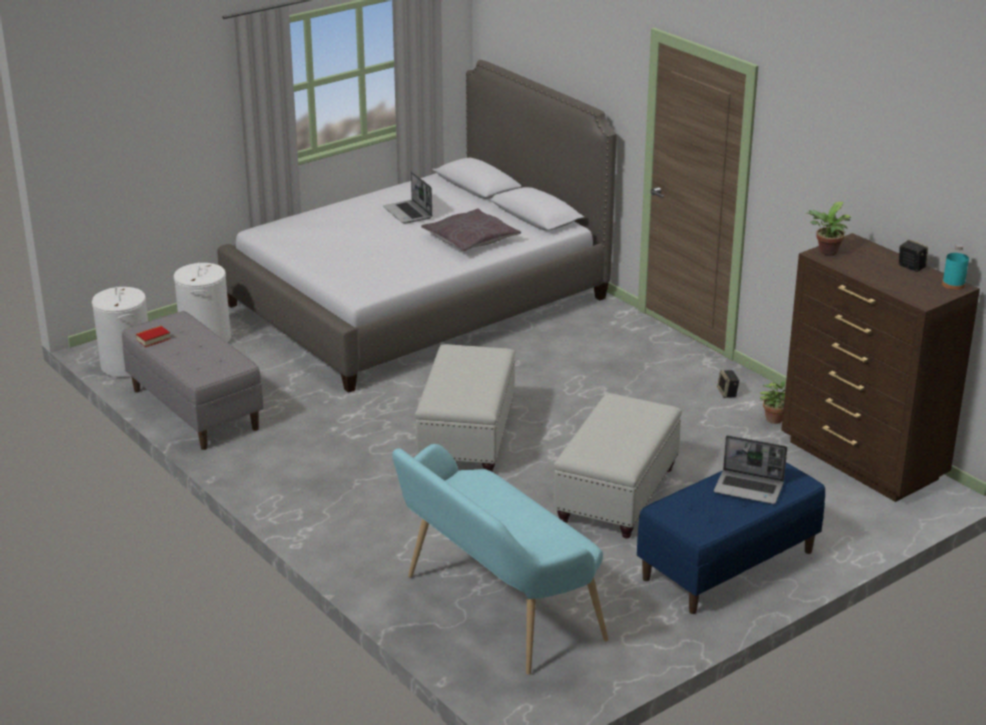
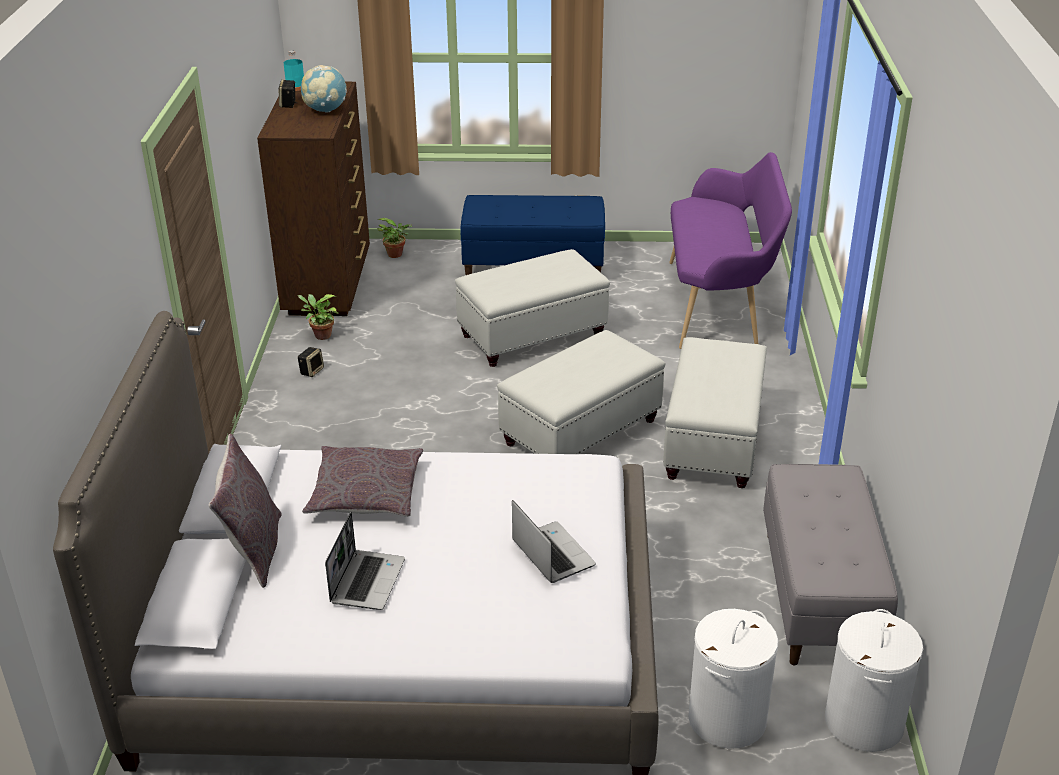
camera: 140 degrees left, 5 degrees up
(153, 339) = (866, 558): book -> none
(360, 474) = (713, 440): none -> white ottoman
(484, 204) = (253, 550): none -> grey pillow
(494, 609) = (719, 304): turquoise bench -> purple bench
(749, 488) = (515, 209): laptop -> laptop (551, 554)
(826, 253) = (315, 131): potted plant -> potted plant (397, 254)
(869, 273) = (325, 110): none -> globe

